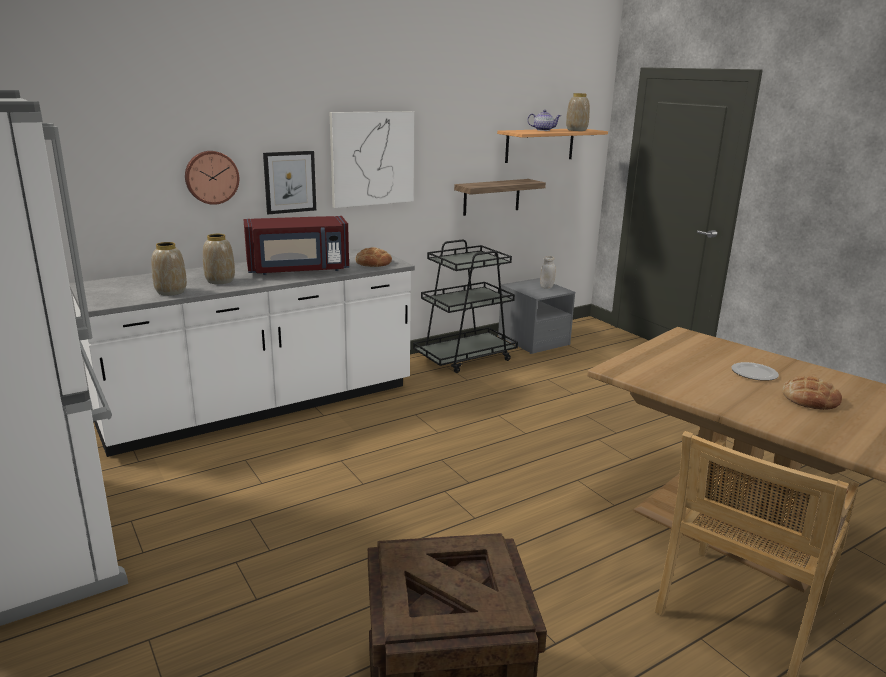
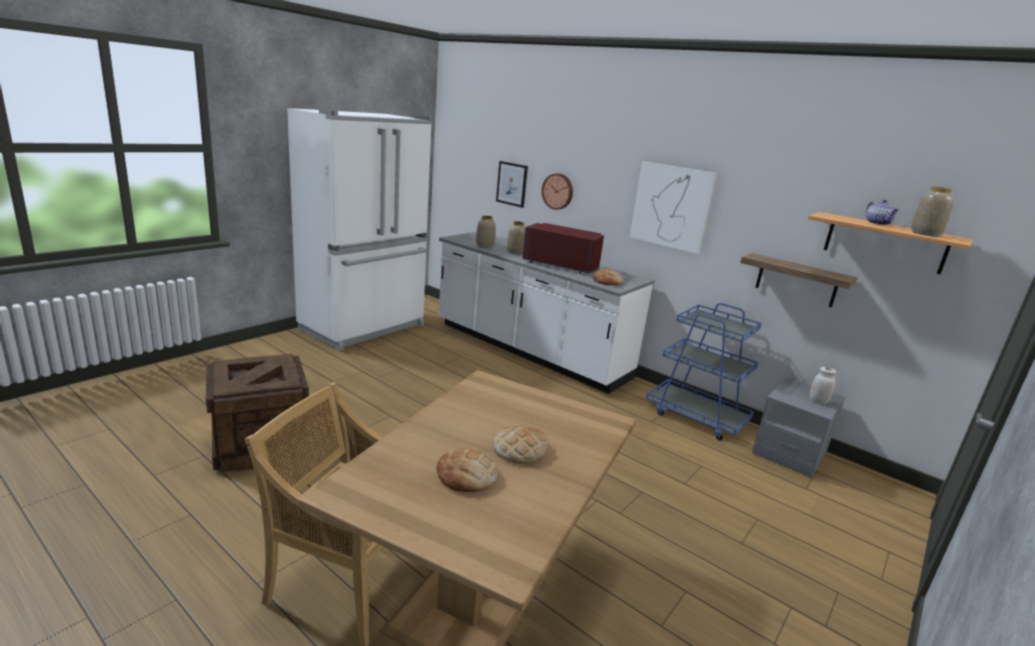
camera: 70 degrees right, 0 degrees up
(290, 182) = (604, 208): picture -> picture (512, 184)
(298, 270) = (561, 265): red microwave -> red microwave turned 150 degrees clockwise
(465, 358) = (696, 417): black cart -> blue cart
(753, 373) = (520, 449): plate -> bread

